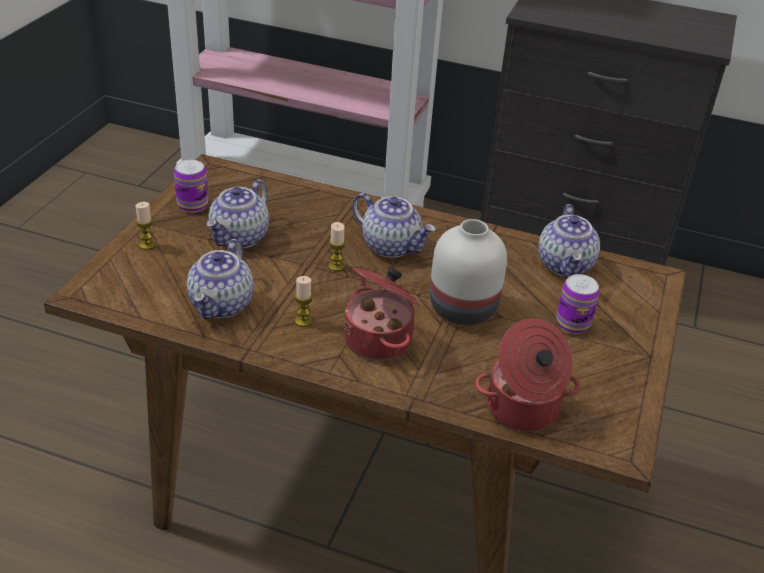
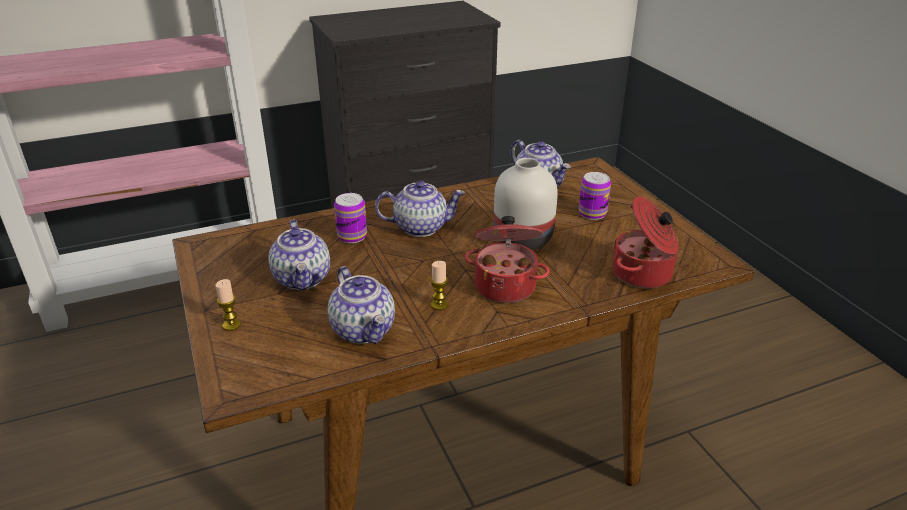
camera: 40 degrees left, 5 degrees down
(192, 205) = (225, 277): can -> can (352, 236)
(336, 266) = (404, 259): candle -> none

